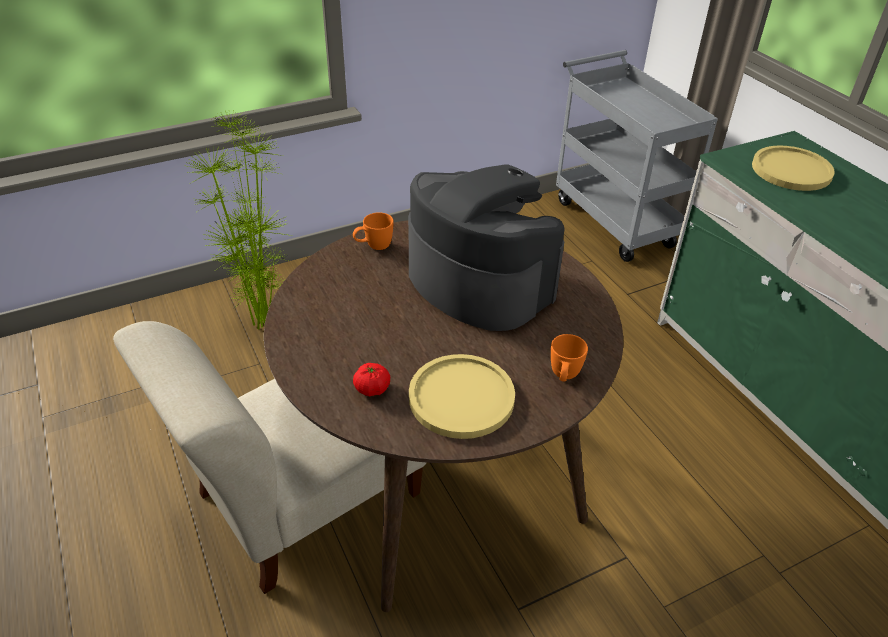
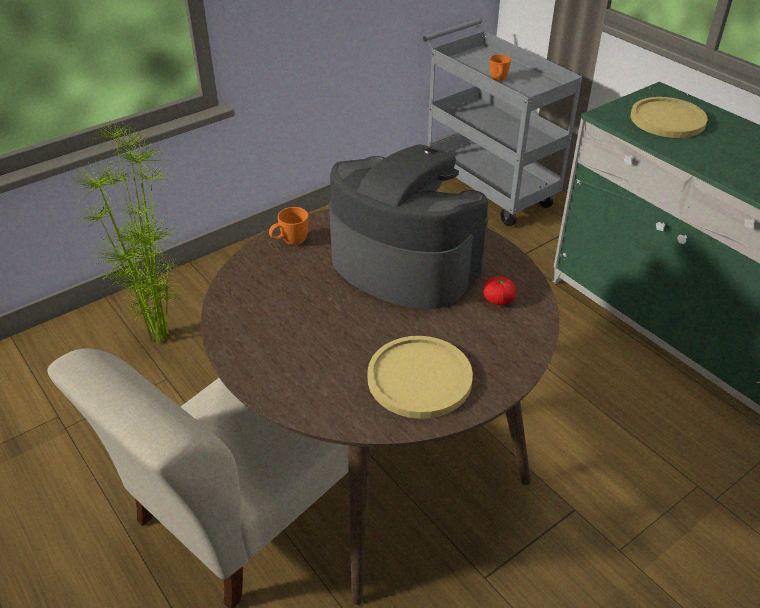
camera: 10 degrees left, 0 degrees up
(372, 388) = (330, 383): tomato -> tomato (498, 300)
(564, 377) = (511, 344): orange mug -> orange mug (498, 80)

